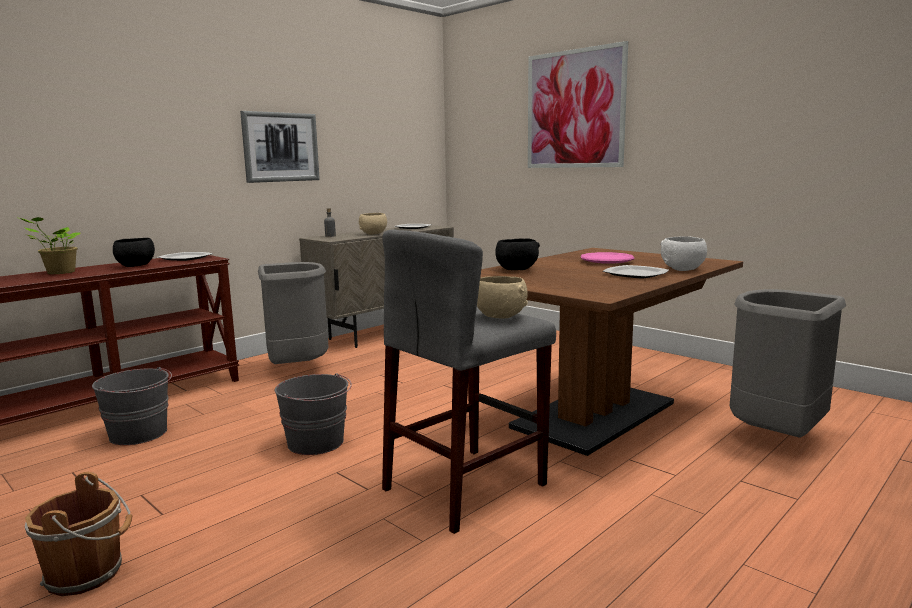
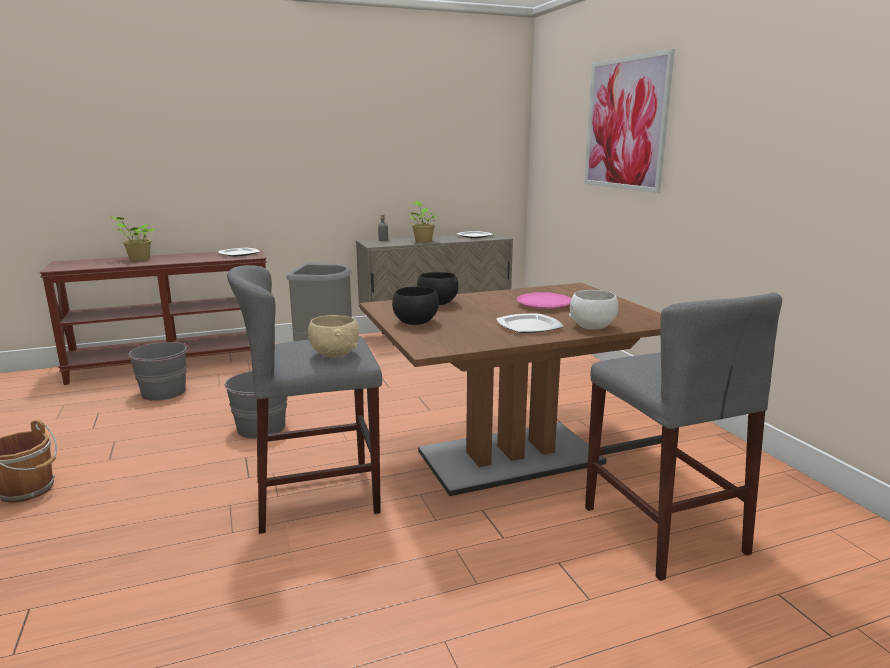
camera: 25 degrees right, 5 degrees up
(135, 266) = (192, 258): black bowl -> black bowl (415, 322)
(281, 147) = (341, 157): picture -> none
(373, 234) = (423, 241): beige bowl -> potted plant
(775, 438) = (662, 529): grey trash can -> grey stool

